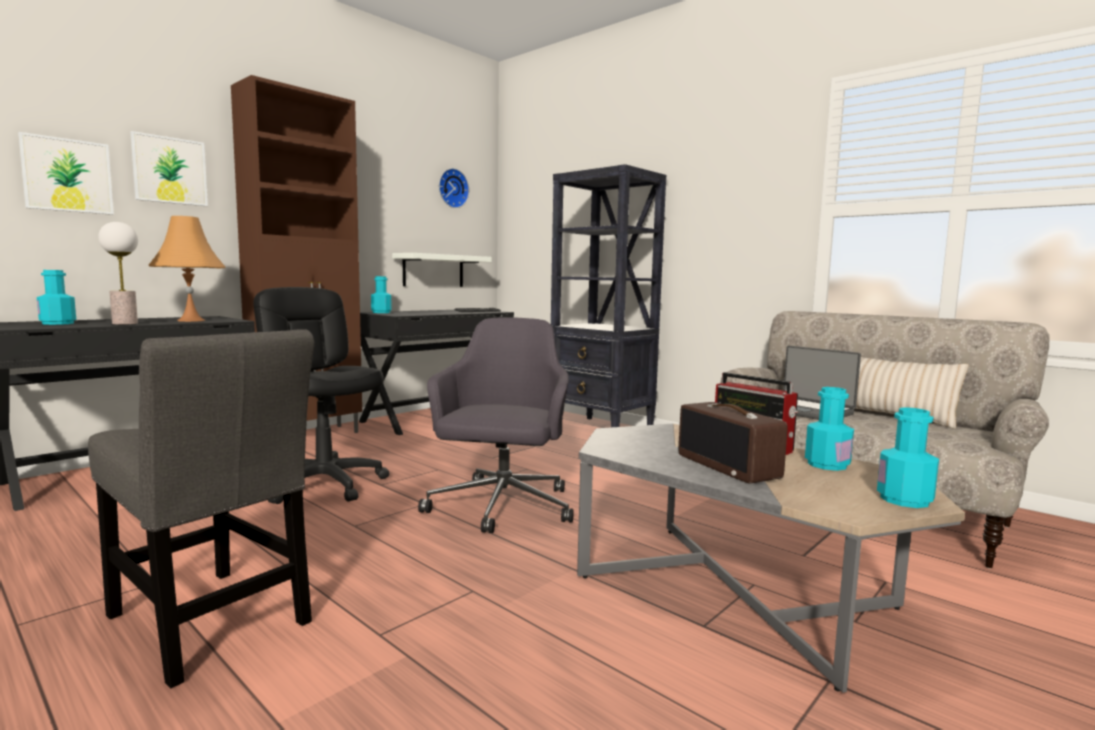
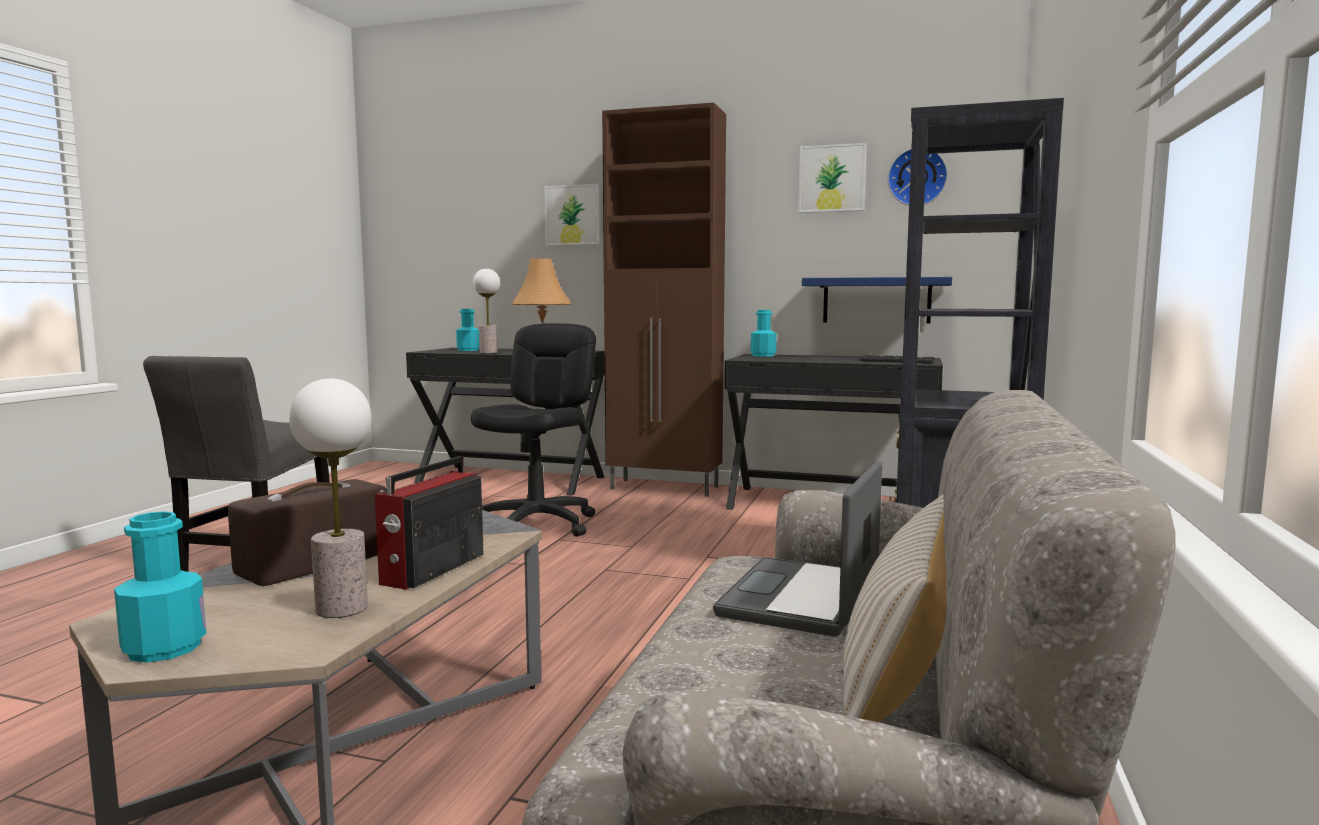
camera: 65 degrees right, 0 degrees up
(67, 175) = (505, 232): picture -> picture (832, 178)
(433, 270) = (876, 300): white shelf -> blue shelf
(501, 507) = (540, 592): grey office chair -> none
(827, 464) = (342, 608): turquoise bottle -> table lamp

